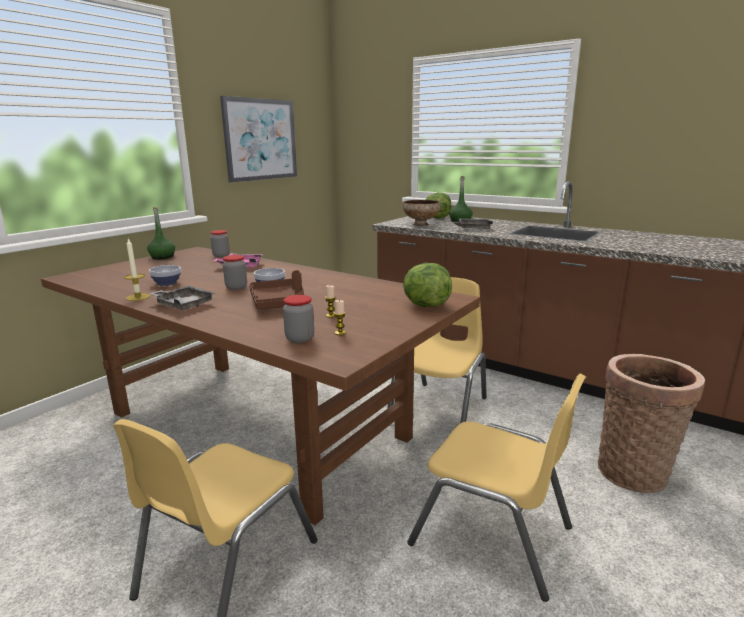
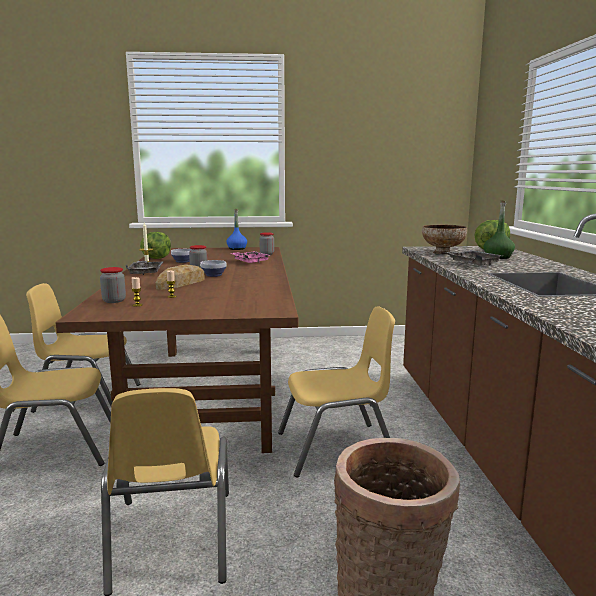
camera: 50 degrees right, 5 degrees down
(128, 506) = (88, 398): none -> yellow chair
(162, 257) = (237, 249): green bottle -> blue bottle
(260, 139) = (367, 159): picture -> none
(278, 303) = (181, 283): brown tray -> bread
(425, 305) = (238, 309): lettuce -> lettuce (156, 258)

